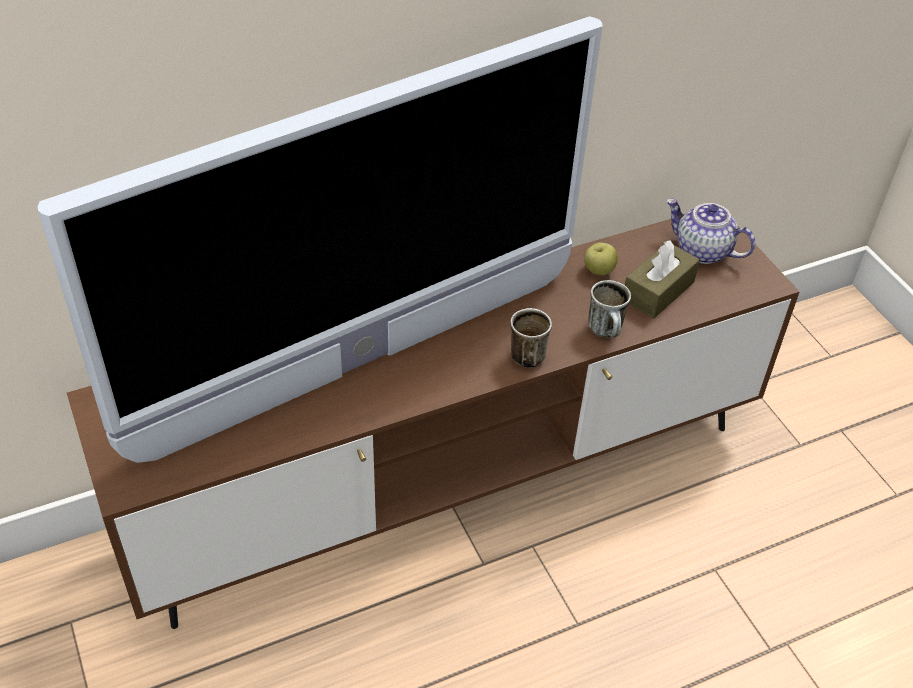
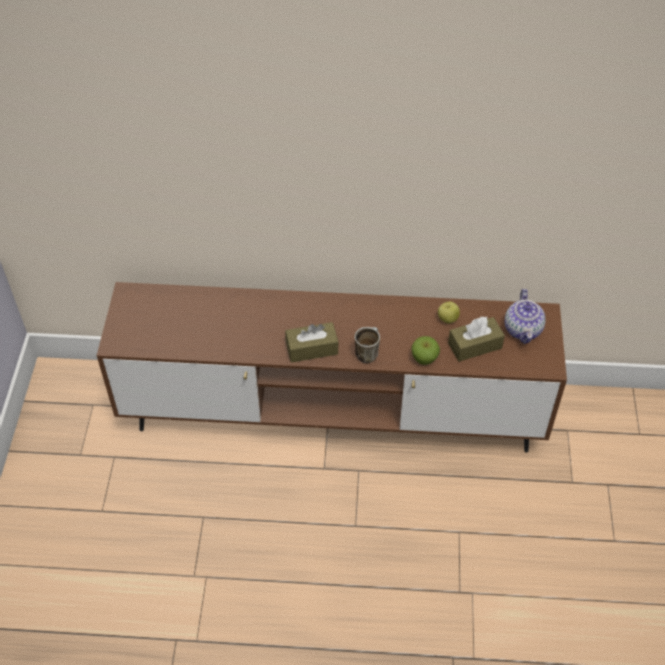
camera: 30 degrees right, 5 degrees up
(361, 362) = (272, 323): television -> none
(443, 376) = (312, 348): none -> brown tissue box
(607, 332) = (424, 359): mug -> apple
(702, 251) = (523, 330): teapot -> teapot turned 150 degrees counterclockwise

